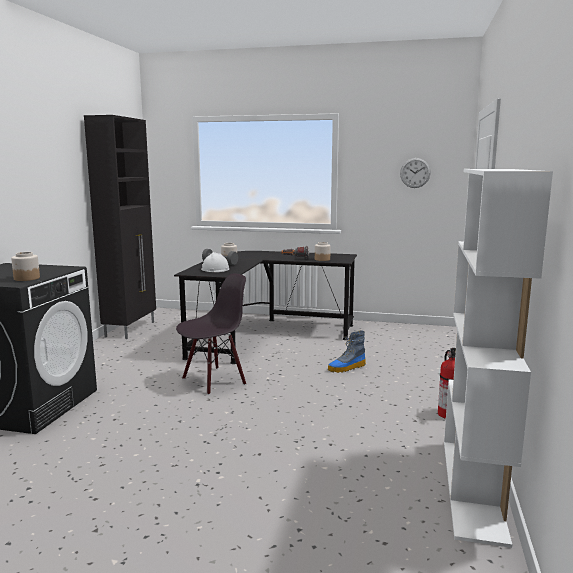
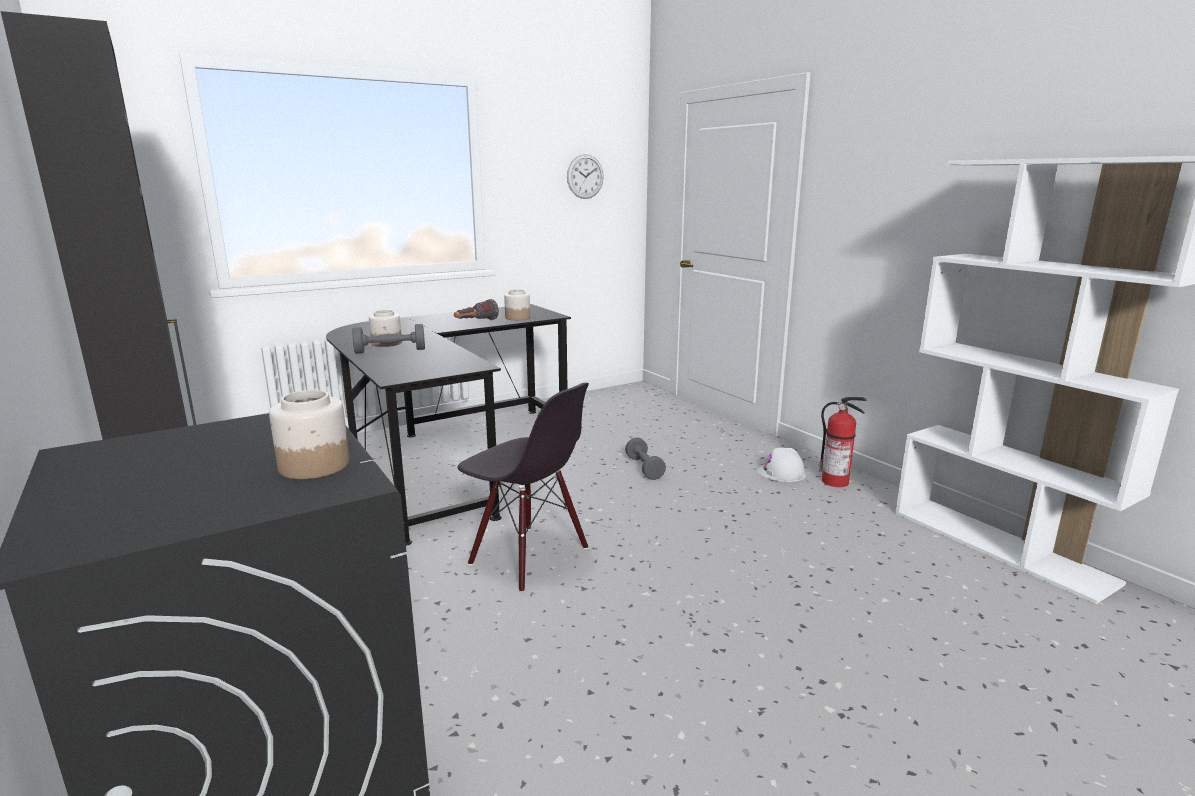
camera: 45 degrees left, 5 degrees up
(214, 381) = (528, 557): black chair -> black chair turned 120 degrees clockwise
(215, 269) = (419, 362): white hard hat -> white hard hat (781, 473)
(347, 368) = (644, 468): boot -> grey dumbbell

